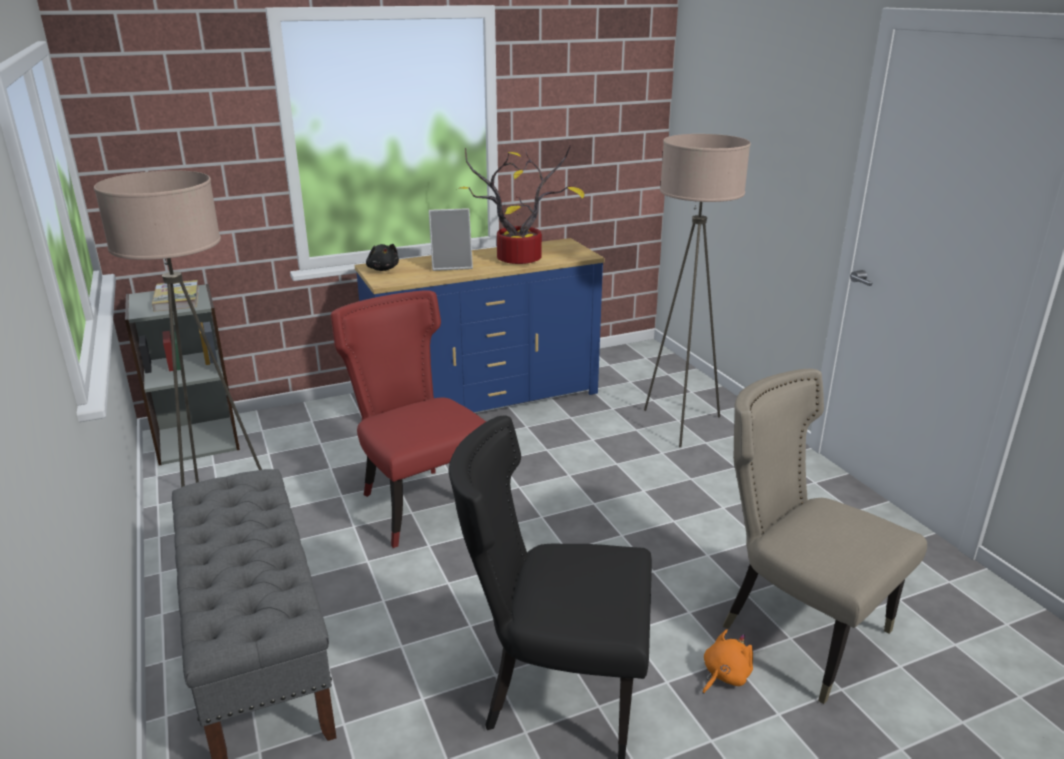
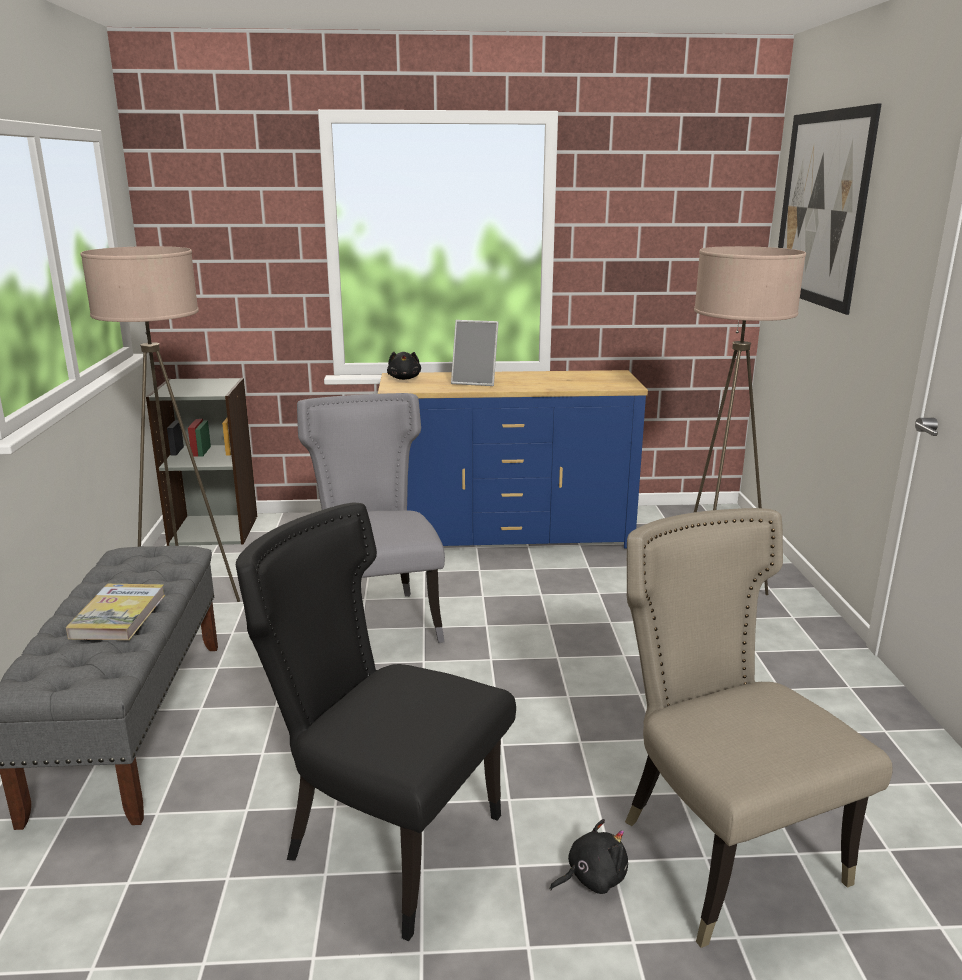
camera: 20 degrees right, 5 degrees down
(177, 299) = (204, 386): book -> book (118, 616)
(419, 502) = (375, 621): red chair -> grey chair
(522, 258) = (555, 382): potted plant -> none
(724, 675) = (592, 878): orange plush toy -> black plush toy
(729, 93) = (821, 208): none -> picture

